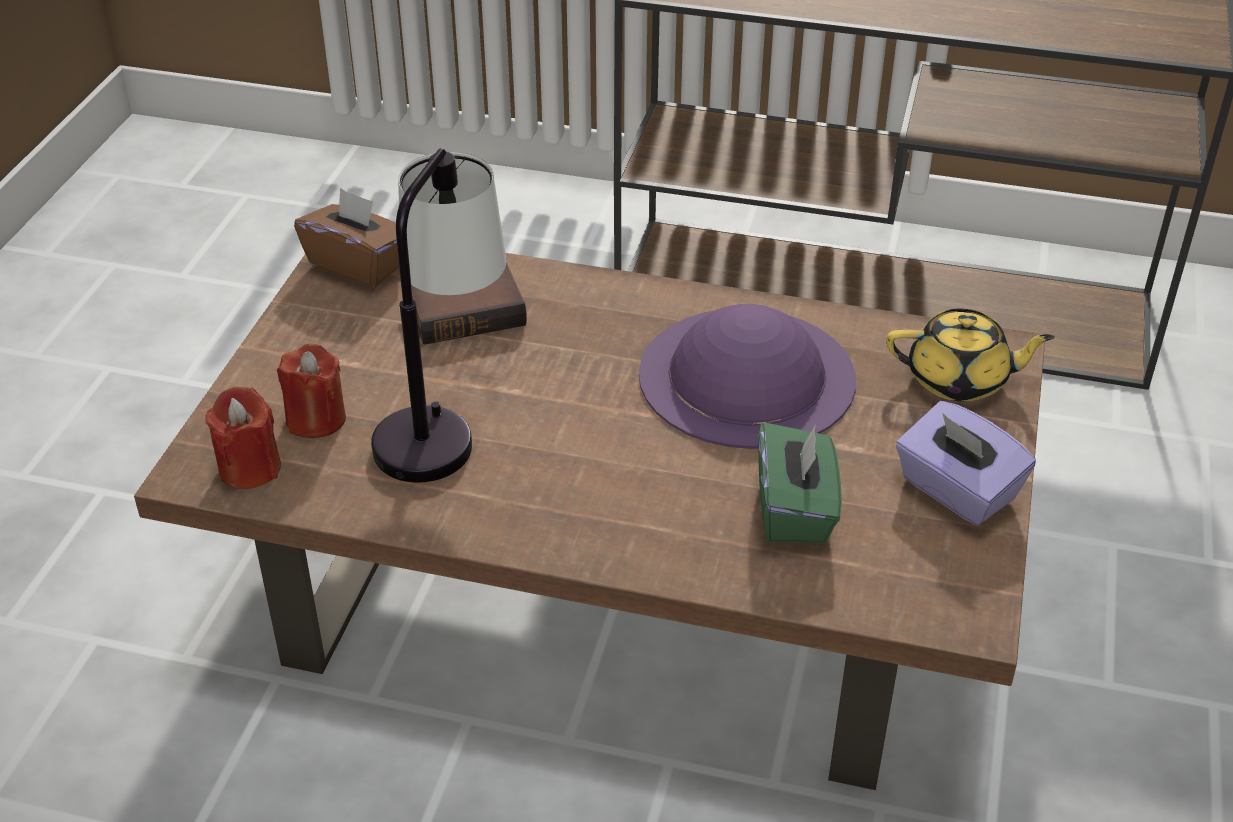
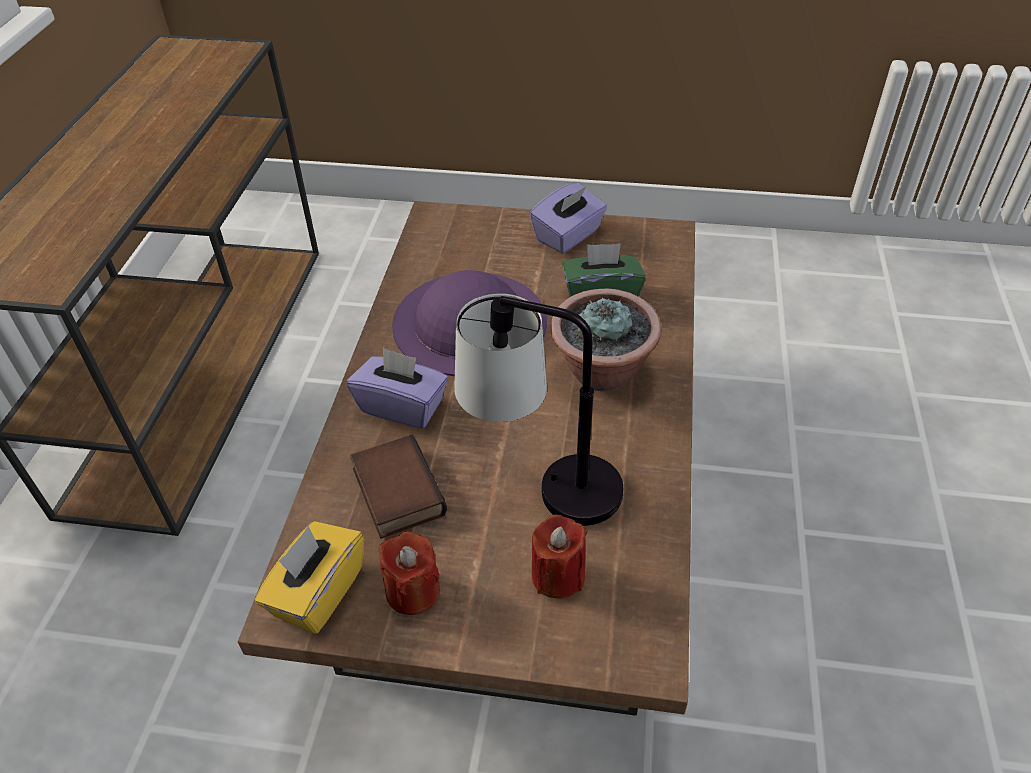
camera: 95 degrees left, 5 degrees up
(249, 468) = (631, 612): red candle -> red candle (413, 591)
(358, 265) = (317, 592): brown tissue box -> yellow tissue box
(596, 317) = (402, 406): none -> purple tissue box
(625, 491) = (602, 373): none -> potted plant
(959, 380) = (464, 232): yellow teapot -> none

